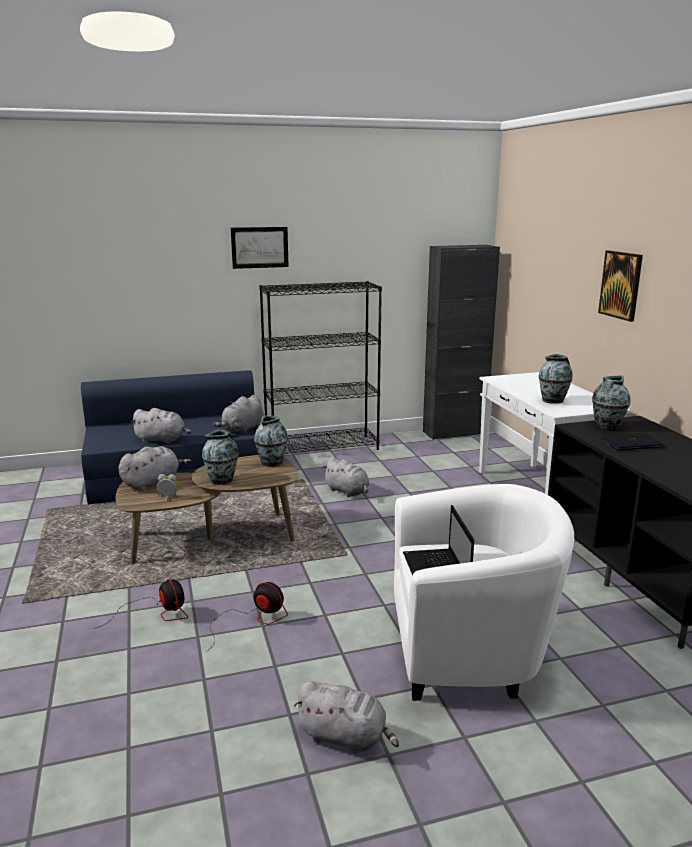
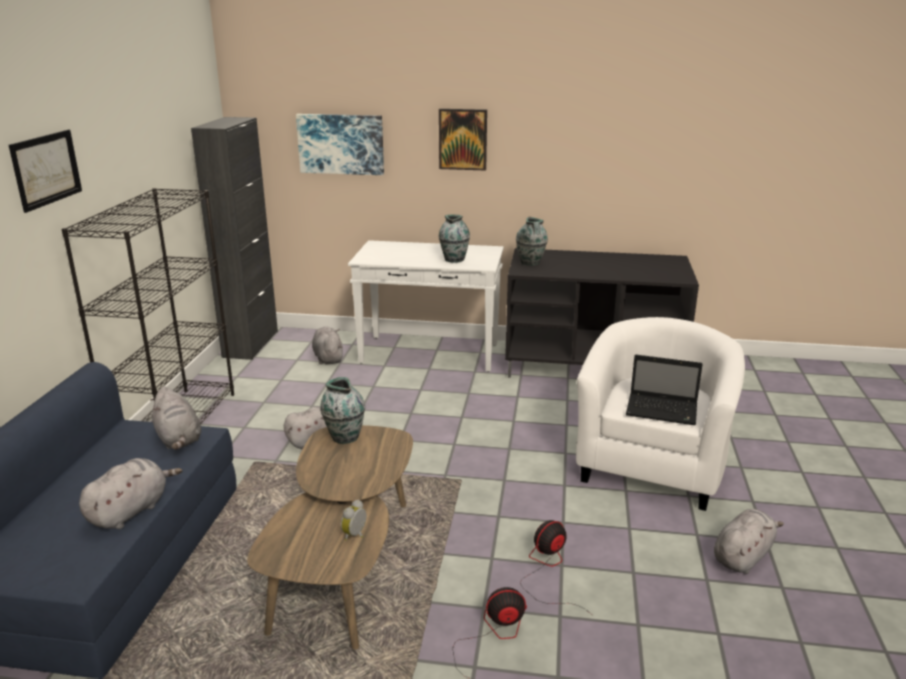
camera: 65 degrees left, 5 degrees up
(153, 482) = (289, 541): grey plush toy -> grey plush toy (328, 358)
(222, 480) = (365, 479): vase -> none
(546, 277) = (341, 144): none -> picture
(631, 443) = (572, 267): laptop -> none

